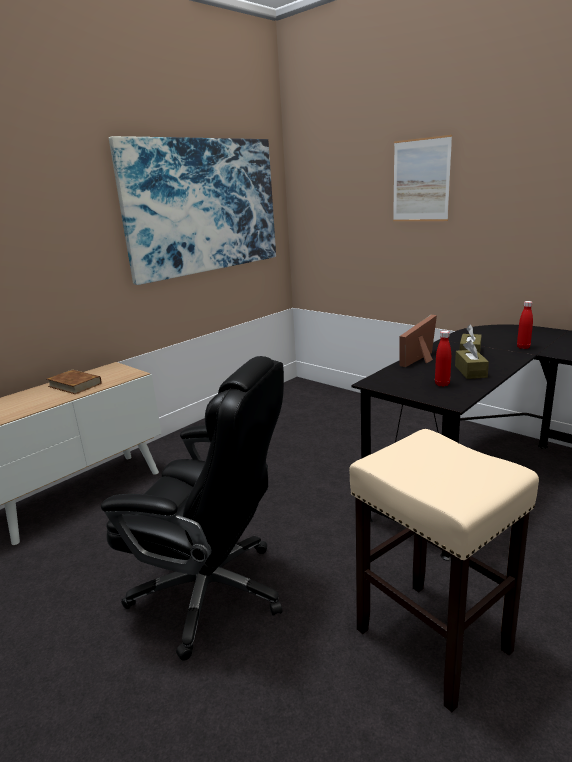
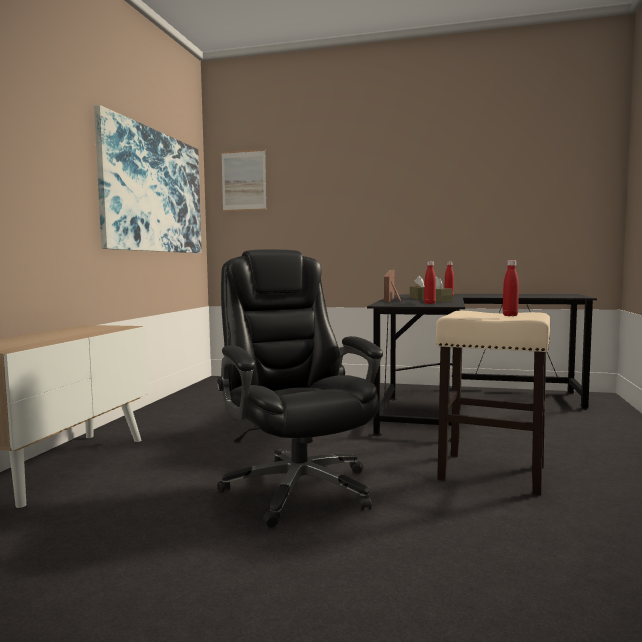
camera: 30 degrees left, 15 degrees down
(75, 385) = (68, 332): brown book -> none
(212, 592) = (298, 488): black office chair -> black office chair turned 105 degrees counterclockwise
(421, 180) = (338, 189): picture -> picture (244, 181)
(452, 477) = (510, 315): none -> red bottle

